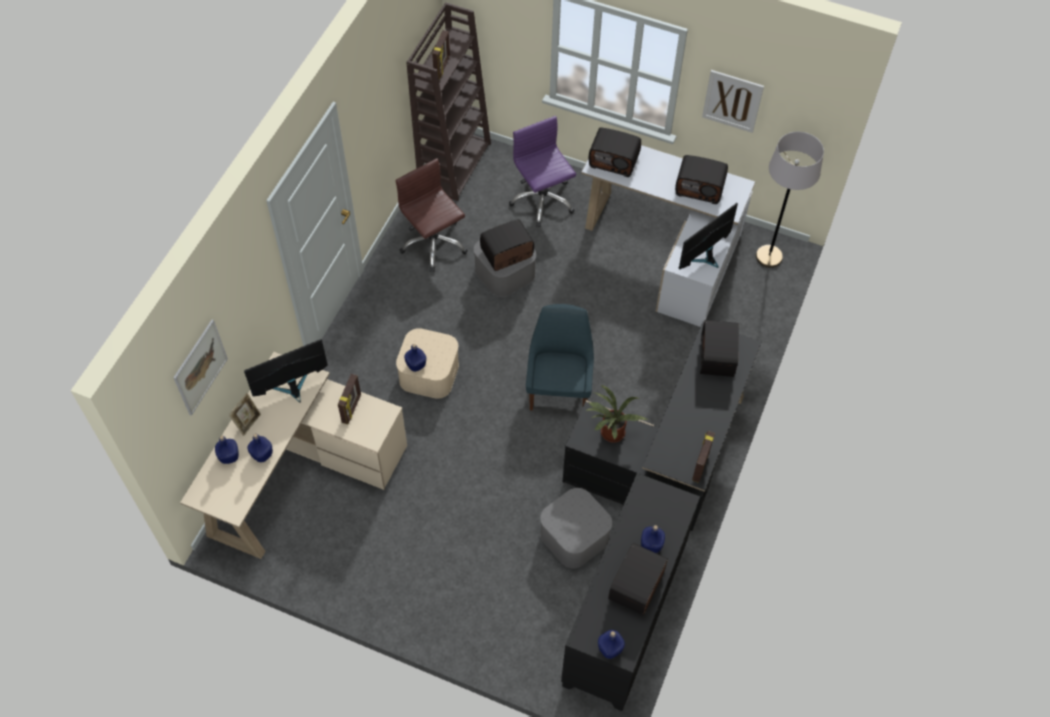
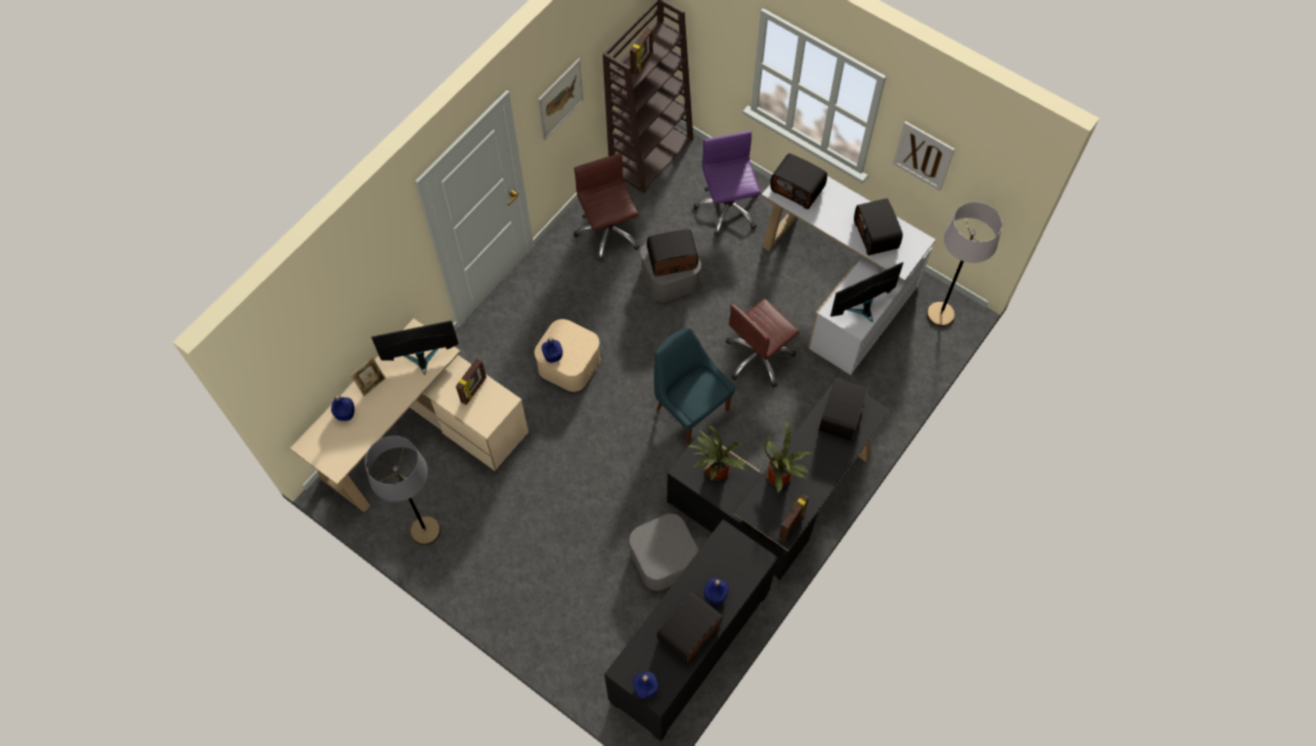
camera: 15 degrees right, 5 degrees up
(200, 367) = (322, 330): picture -> picture (560, 99)
(262, 454) = (376, 418): blue bottle -> none
(329, 563) = (425, 531): none -> grey floor lamp
(559, 389) = (690, 407): blue chair -> blue chair turned 60 degrees counterclockwise
(611, 329) = (759, 358): none -> brown office chair
(678, 423) = (781, 476): none -> potted plant
(700, 188) = (876, 235): radio -> radio turned 45 degrees clockwise

